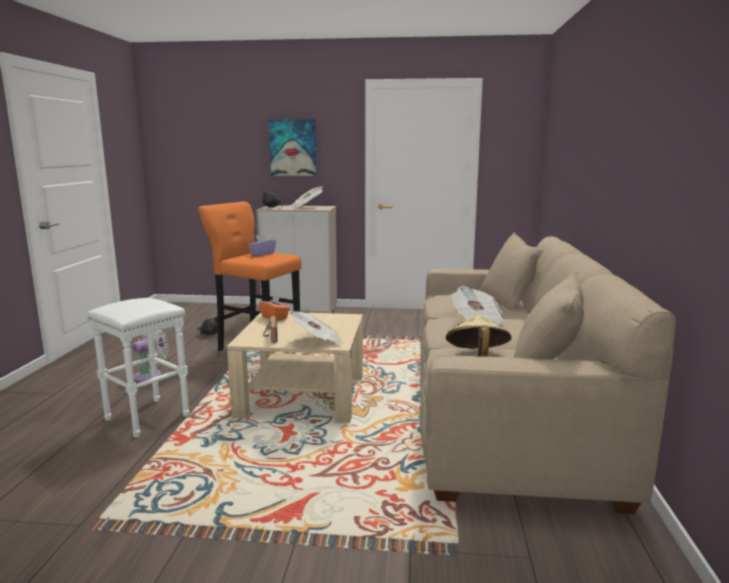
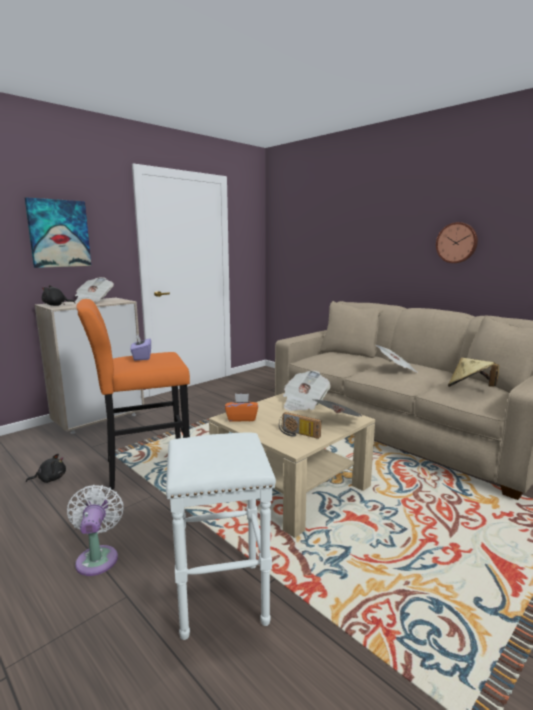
camera: 50 degrees left, 0 degrees up
(339, 324) = (303, 403): none -> newspaper
(625, 162) = (457, 243): none -> wall clock

